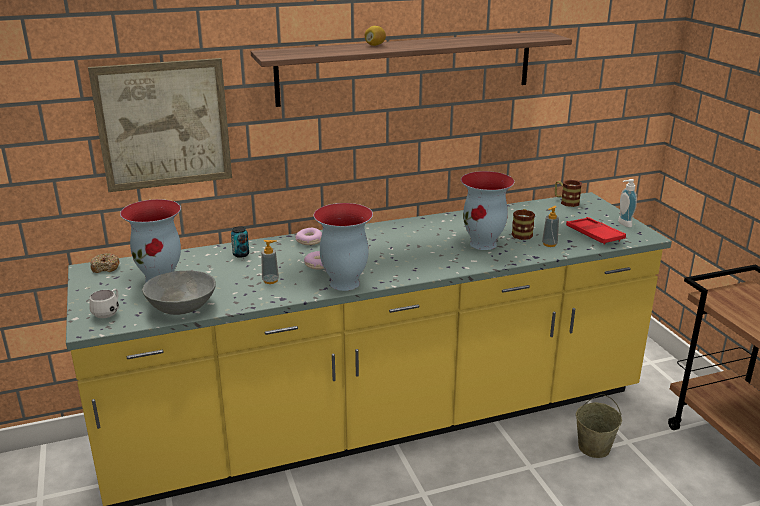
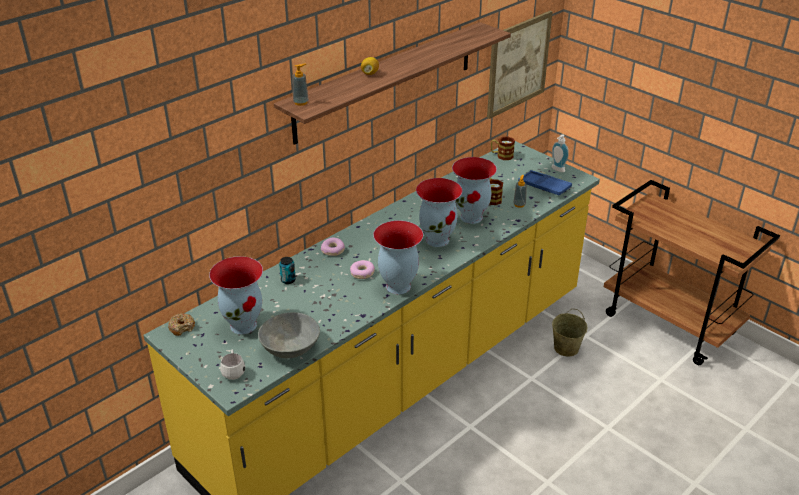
camera: 25 degrees left, 10 degrees up
(163, 125) = (210, 187): picture -> picture (518, 64)
(270, 281) = (338, 300): soap dispenser -> soap dispenser (301, 102)
(427, 254) = (438, 239): none -> vase
(594, 235) = (544, 186): red tray -> blue tray

